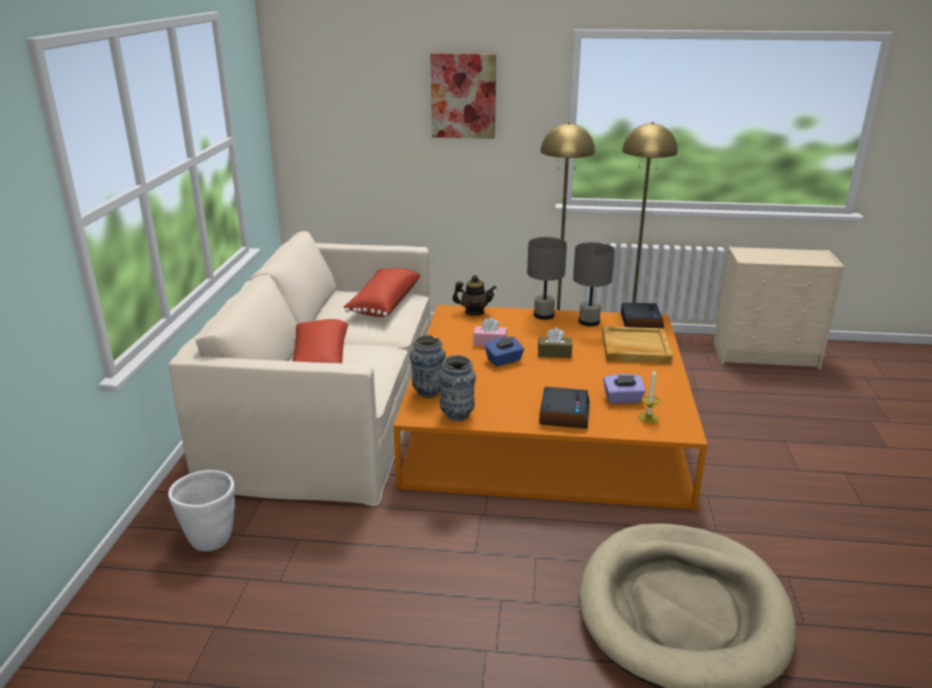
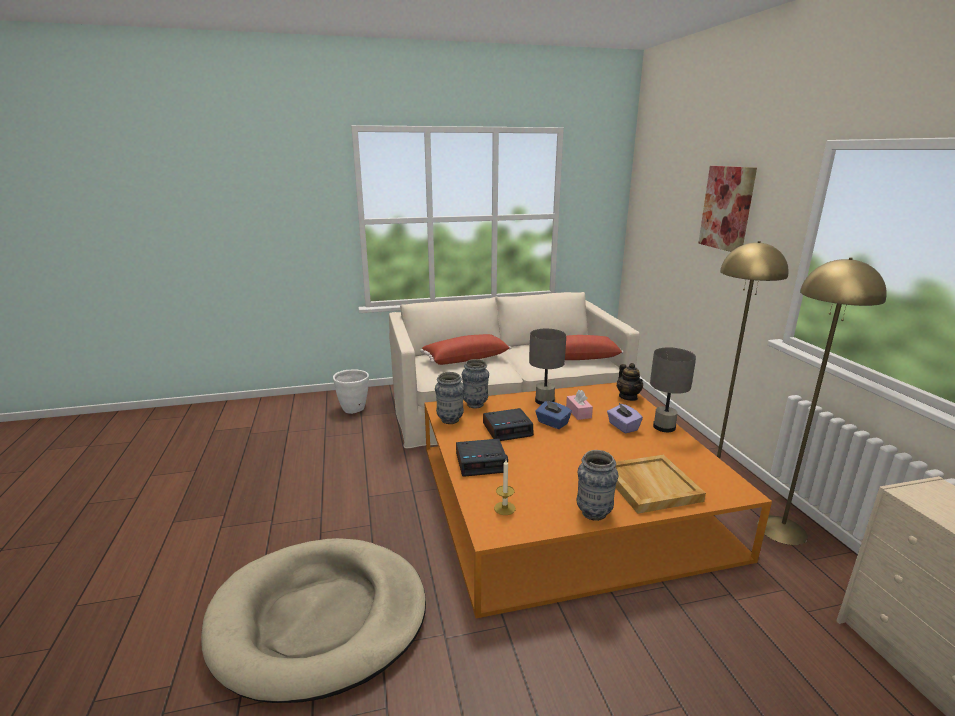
camera: 70 degrees right, 5 degrees down
(554, 353) = (589, 443): brown tissue box -> none
(588, 321) = (681, 451): grey table lamp -> grey table lamp (545, 401)
(623, 399) = (530, 490): purple tissue box -> purple tissue box (622, 427)
(640, 322) = (722, 483): alarm clock -> alarm clock (508, 429)
(666, 380) = (593, 513): none -> vase

